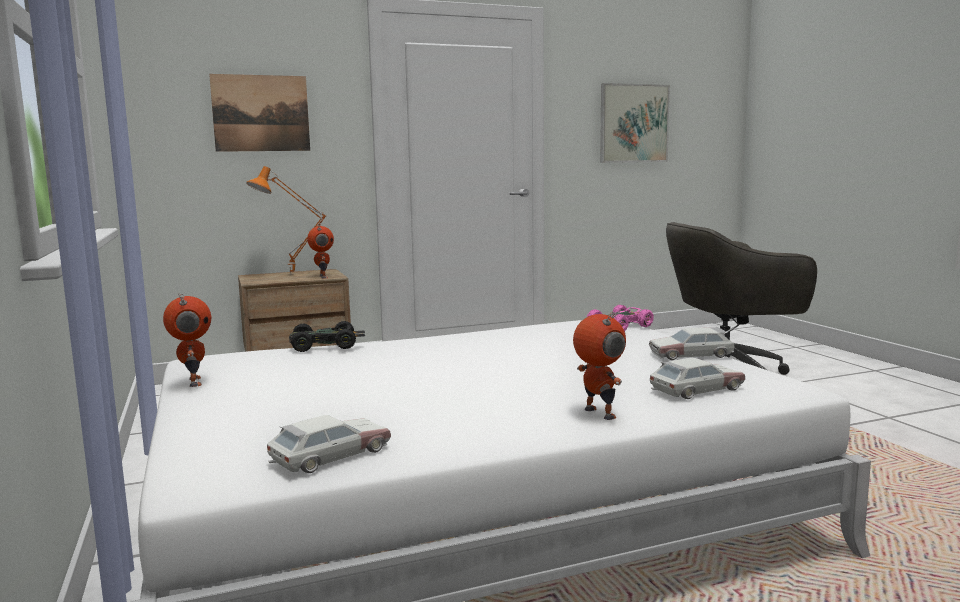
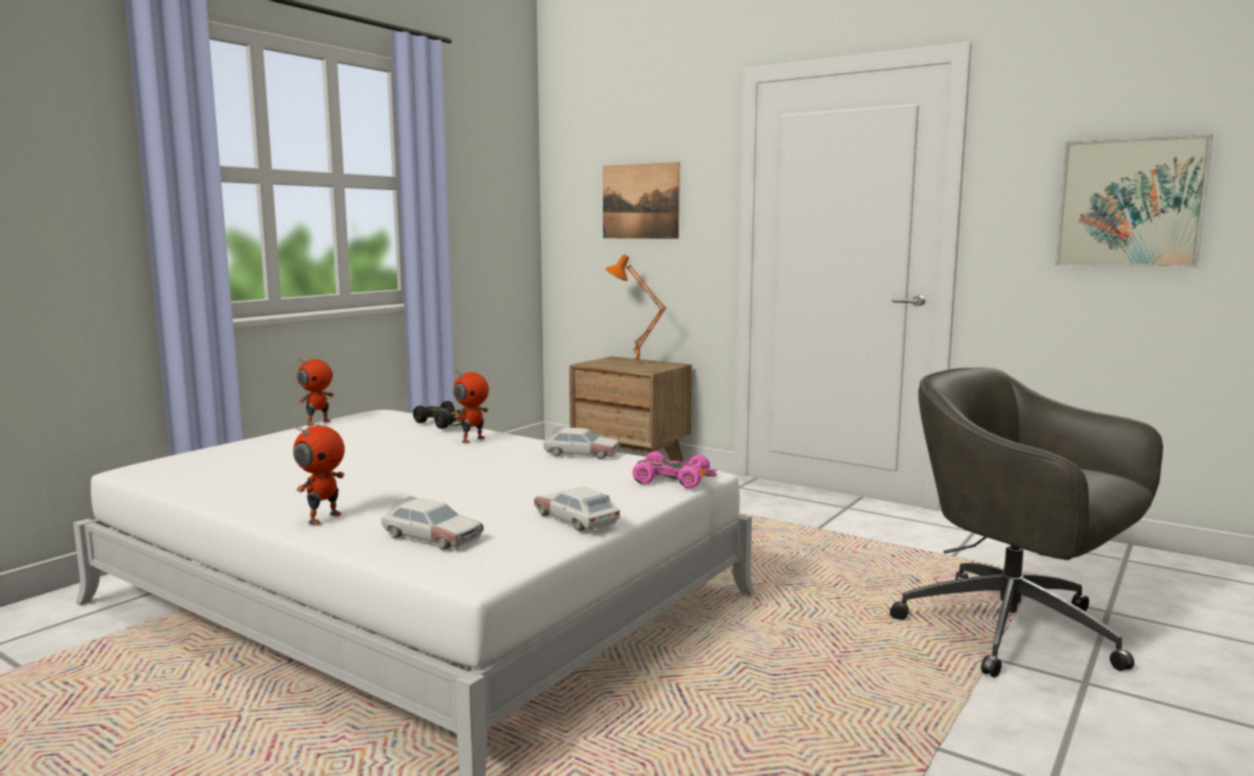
camera: 55 degrees right, 0 degrees up
(322, 277) = (641, 369): toy robot -> toy robot (472, 440)
(330, 456) = (189, 479): toy car -> toy car (581, 454)

